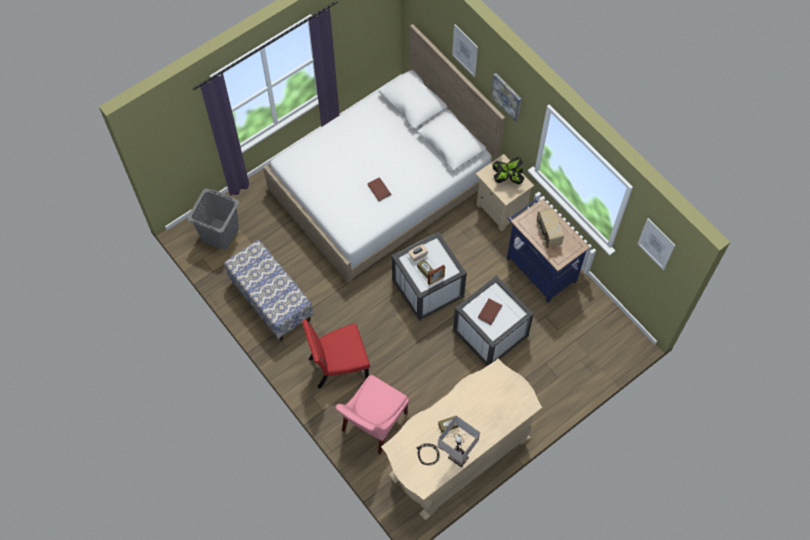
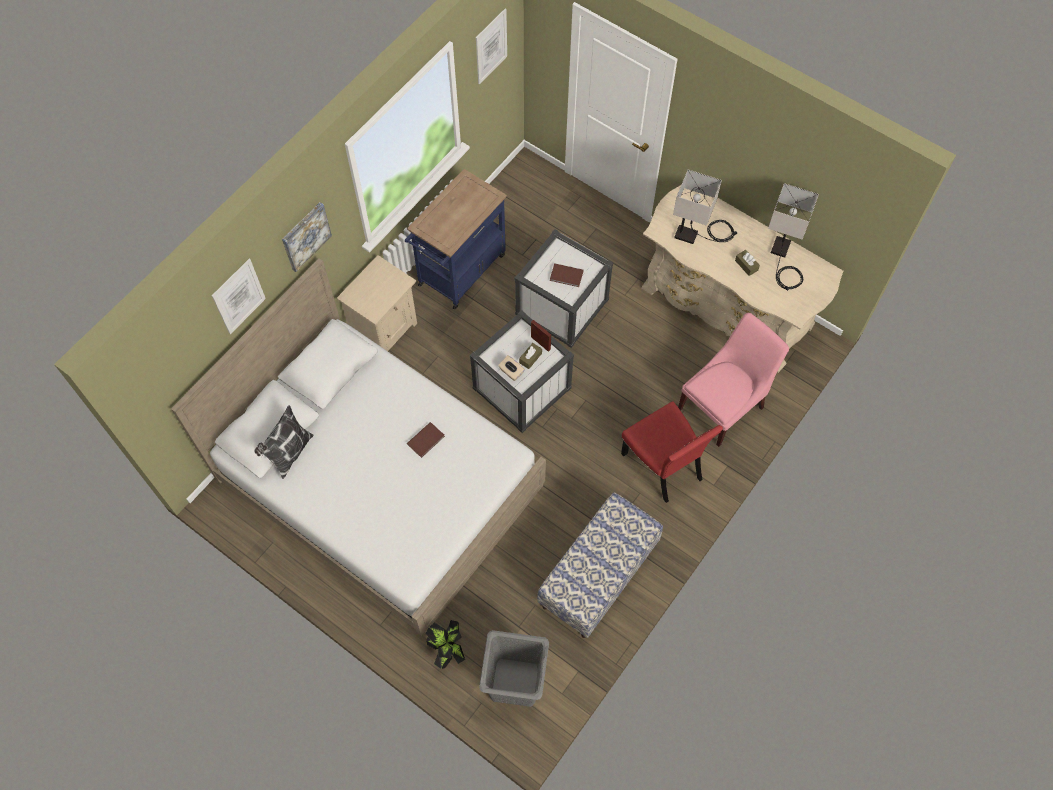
camera: 105 degrees left, 0 degrees up
(372, 424) = (723, 405): pink chair -> pink chair turned 60 degrees counterclockwise
(393, 112) = (290, 454): none -> pillow
(486, 400) = (701, 234): none -> table lamp
(507, 179) = (376, 285): potted plant -> potted plant (447, 648)
(548, 234) = (458, 213): radio -> none

